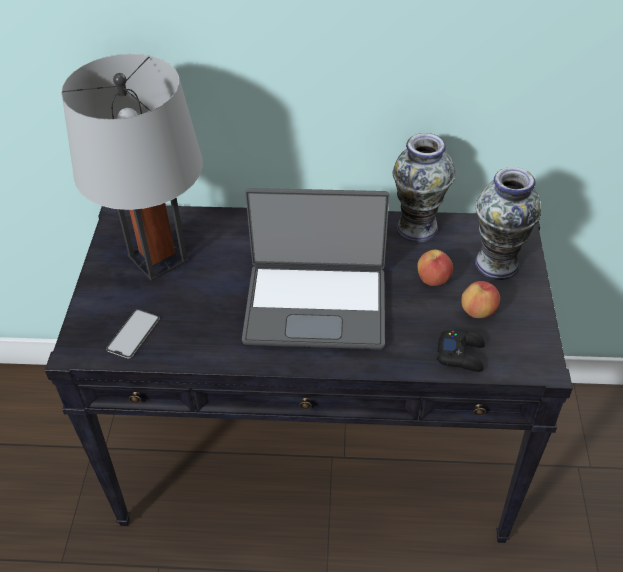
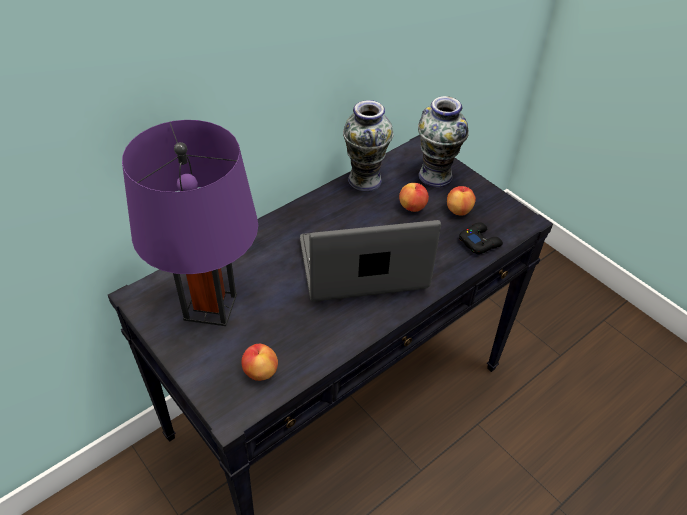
camera: 45 degrees left, 0 degrees up
(133, 334) = (260, 371): phone -> apple
(158, 258) = (210, 307): grey table lamp -> purple table lamp
(316, 305) = (362, 267): laptop -> laptop turned 150 degrees counterclockwise

